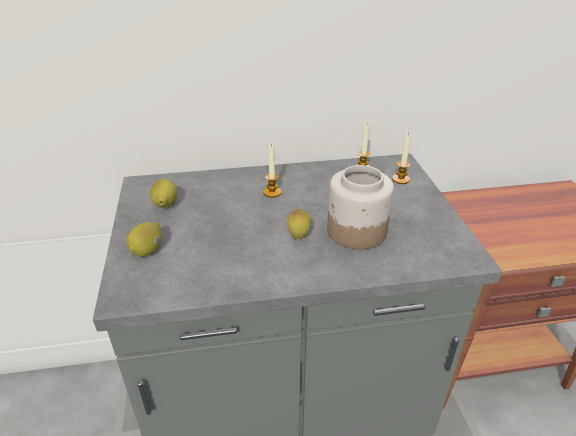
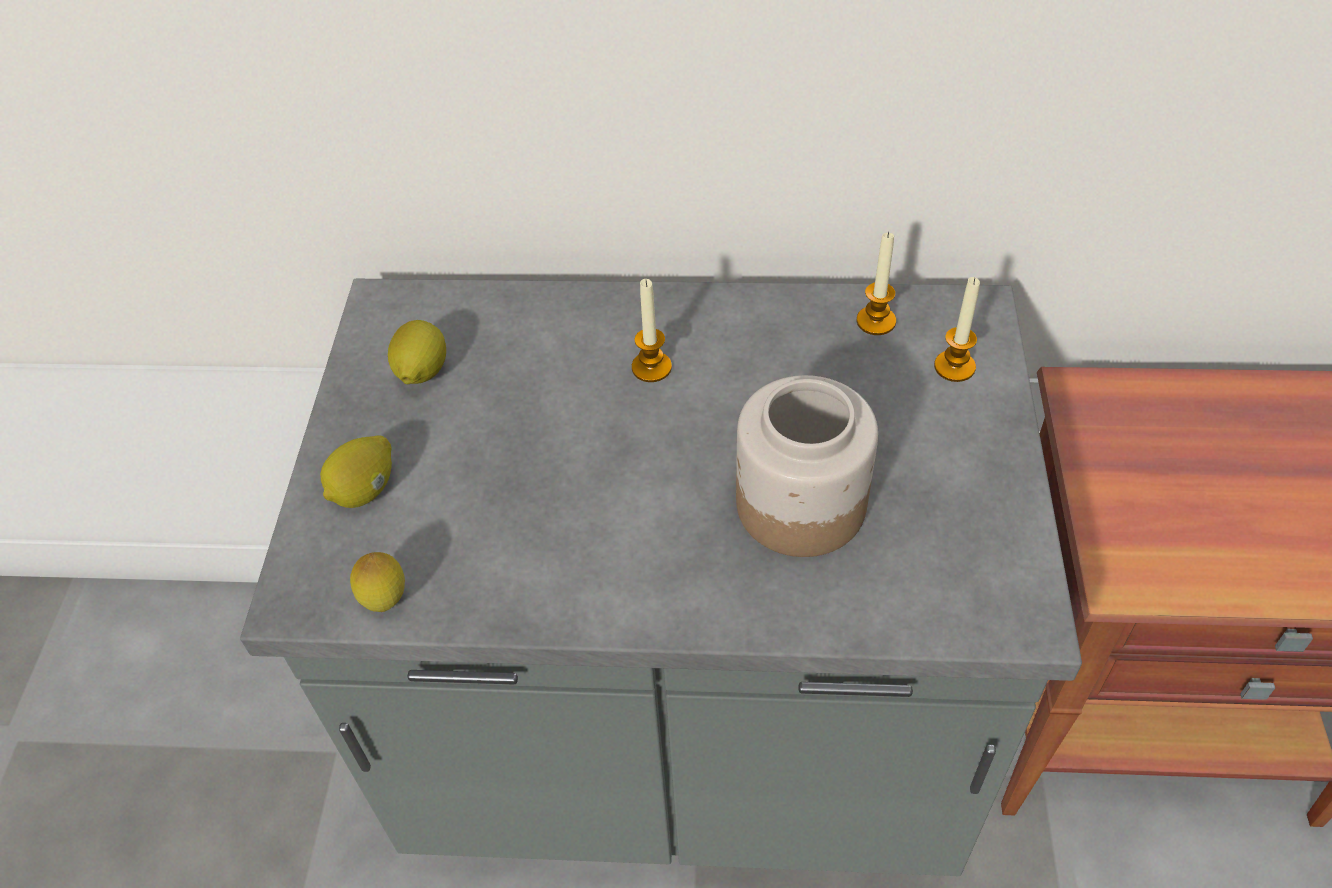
camera: 15 degrees right, 15 degrees up
(298, 236) = (672, 500): lemon -> lemon (386, 601)

